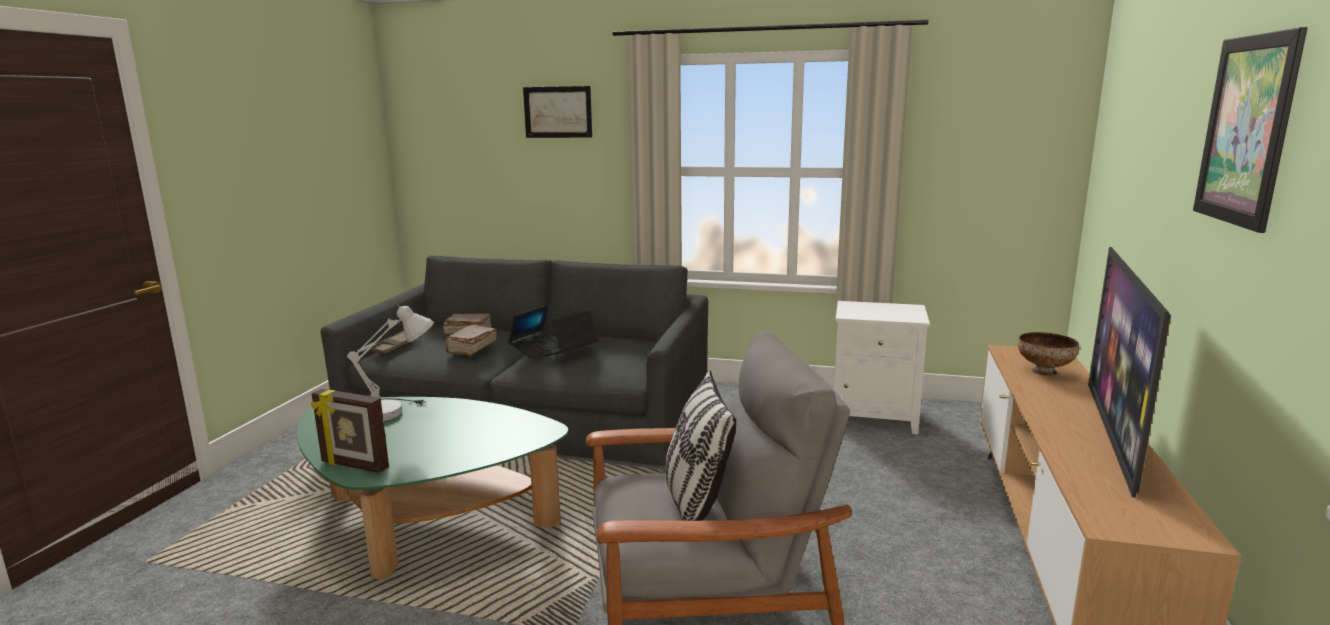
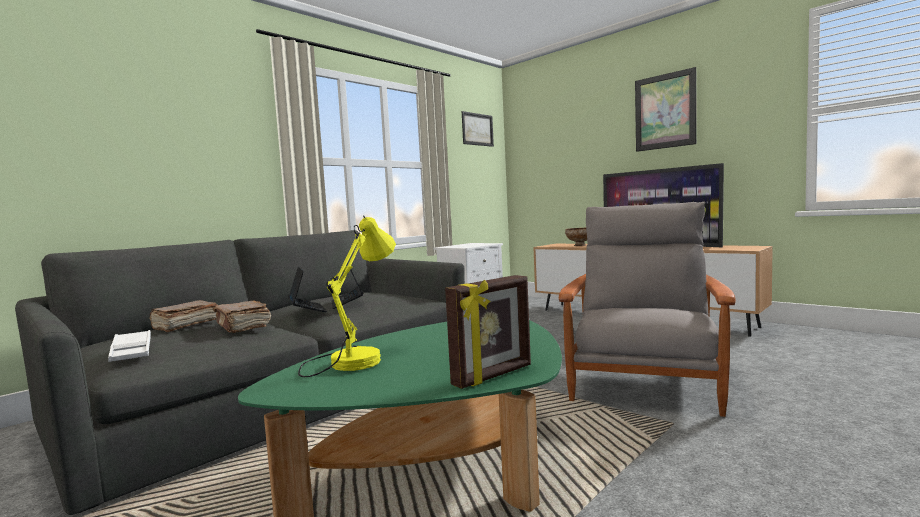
camera: 60 degrees left, 10 degrees down
(392, 410) = (350, 360): white table lamp -> yellow table lamp
(396, 345) = (131, 351): brown tray -> white tray
(558, 112) = (188, 96): picture -> picture (477, 129)
(696, 502) = (645, 307): pillow -> none

